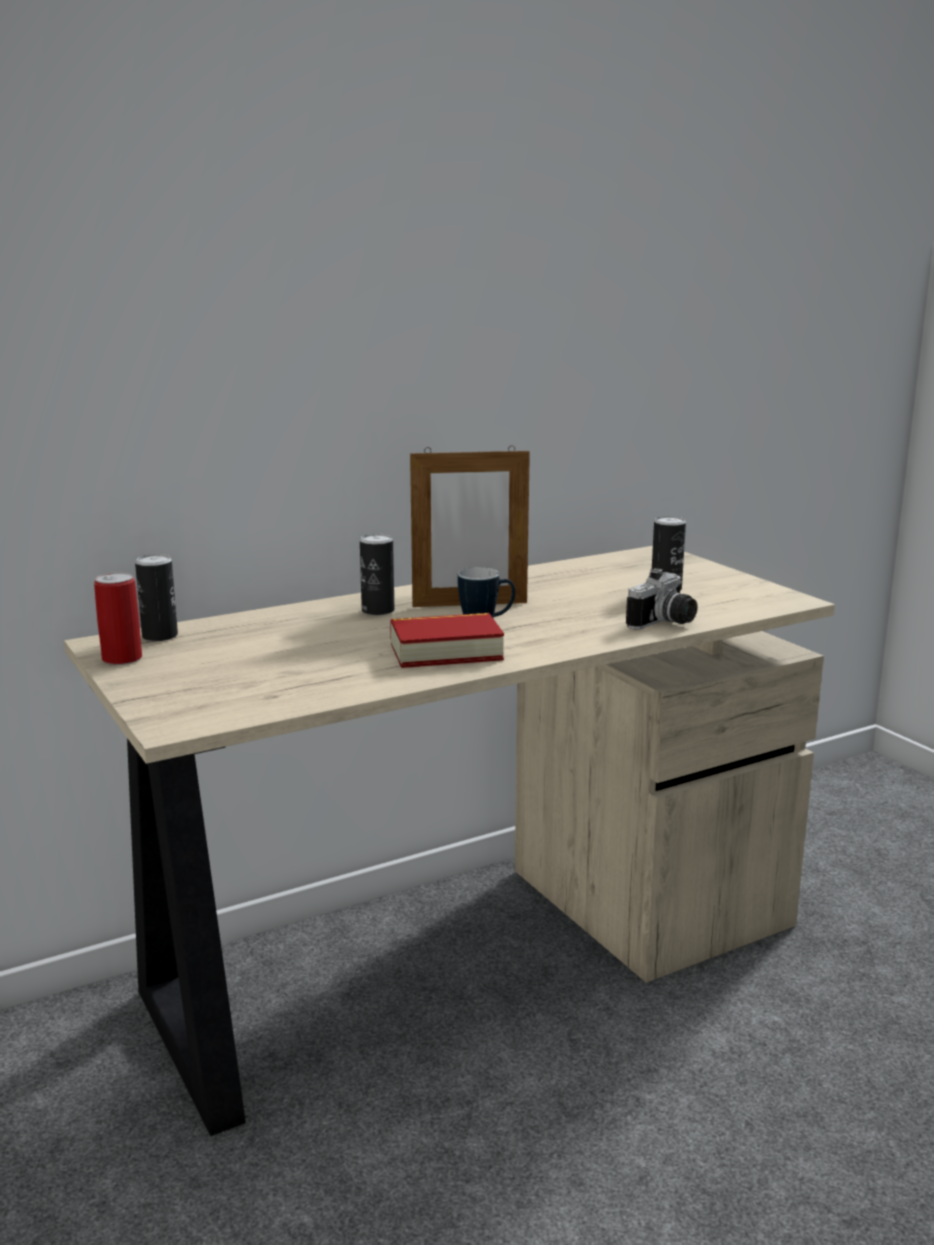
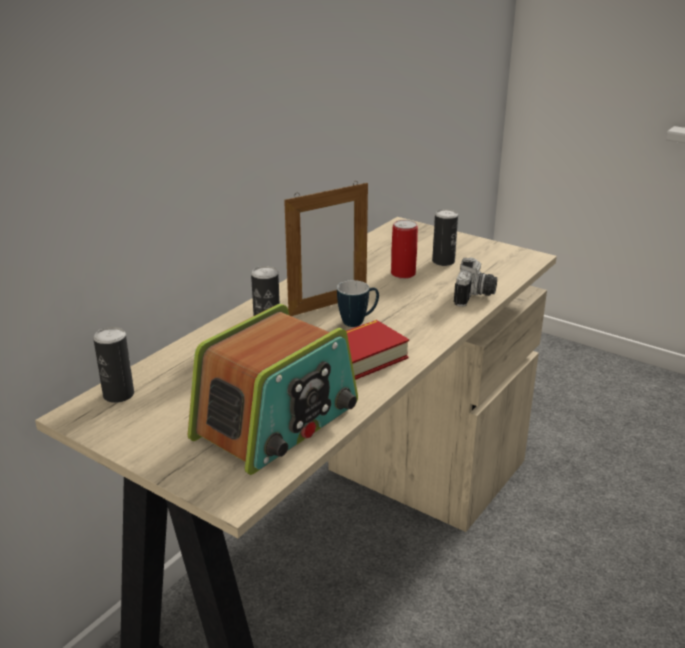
camera: 25 degrees left, 10 degrees up
(122, 658) = (112, 429): can -> can (403, 274)
(288, 683) = (277, 422): none -> radio

